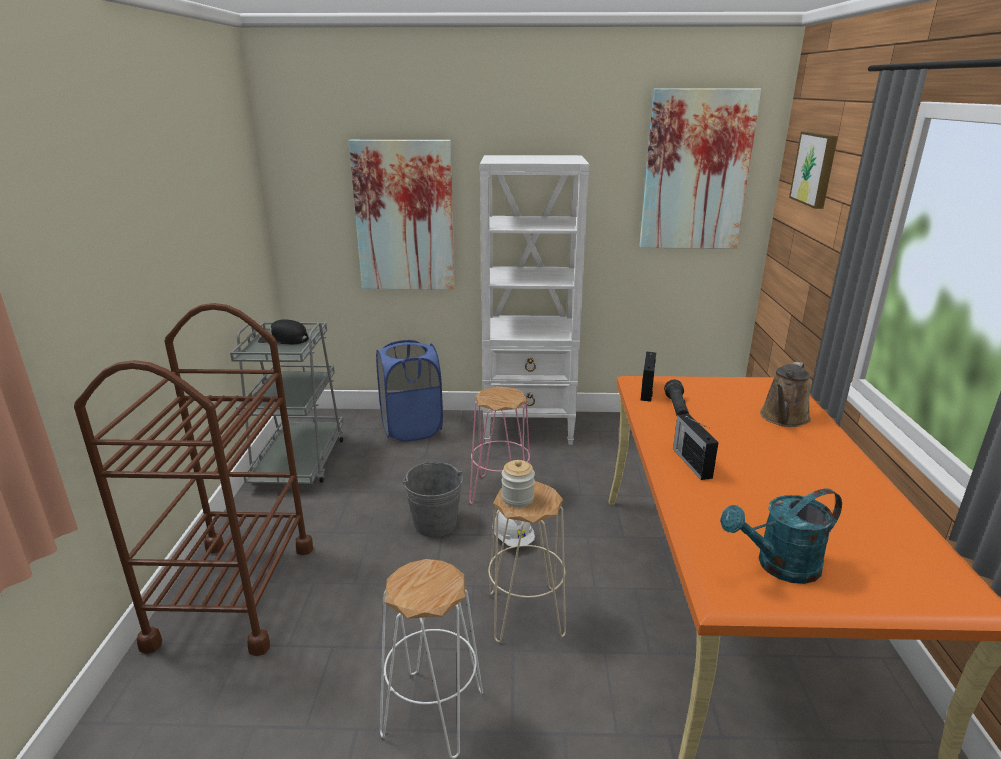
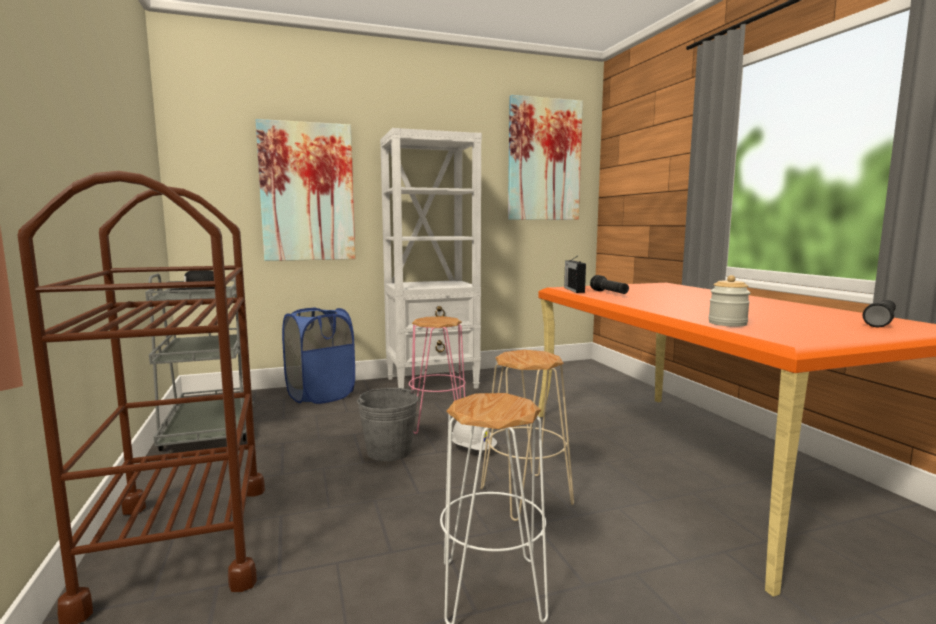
camera: 20 degrees left, 15 degrees down
(517, 498) = (520, 357): jar -> jar (727, 323)
(691, 462) = (660, 306): radio -> none
(779, 566) = (804, 330): turquoise watering can -> none
(783, 418) = (690, 292): brown watering can -> none
(816, 169) = (638, 144): picture -> none
(911, 563) = (881, 322): none -> black flashlight

